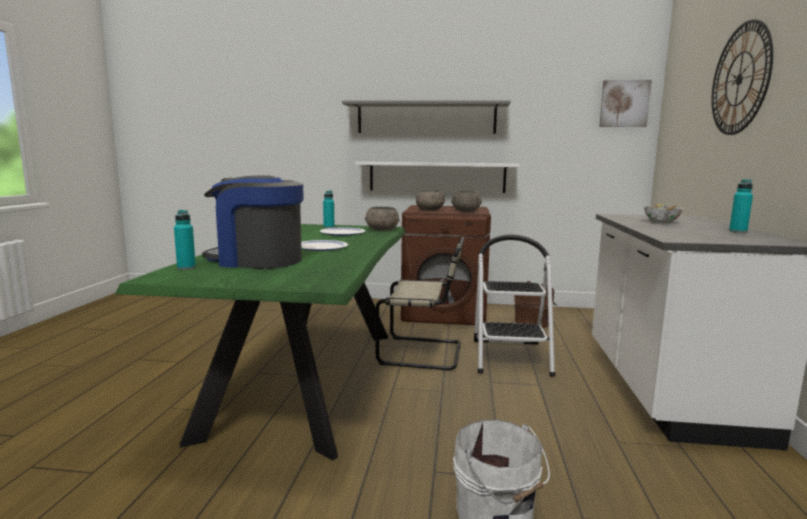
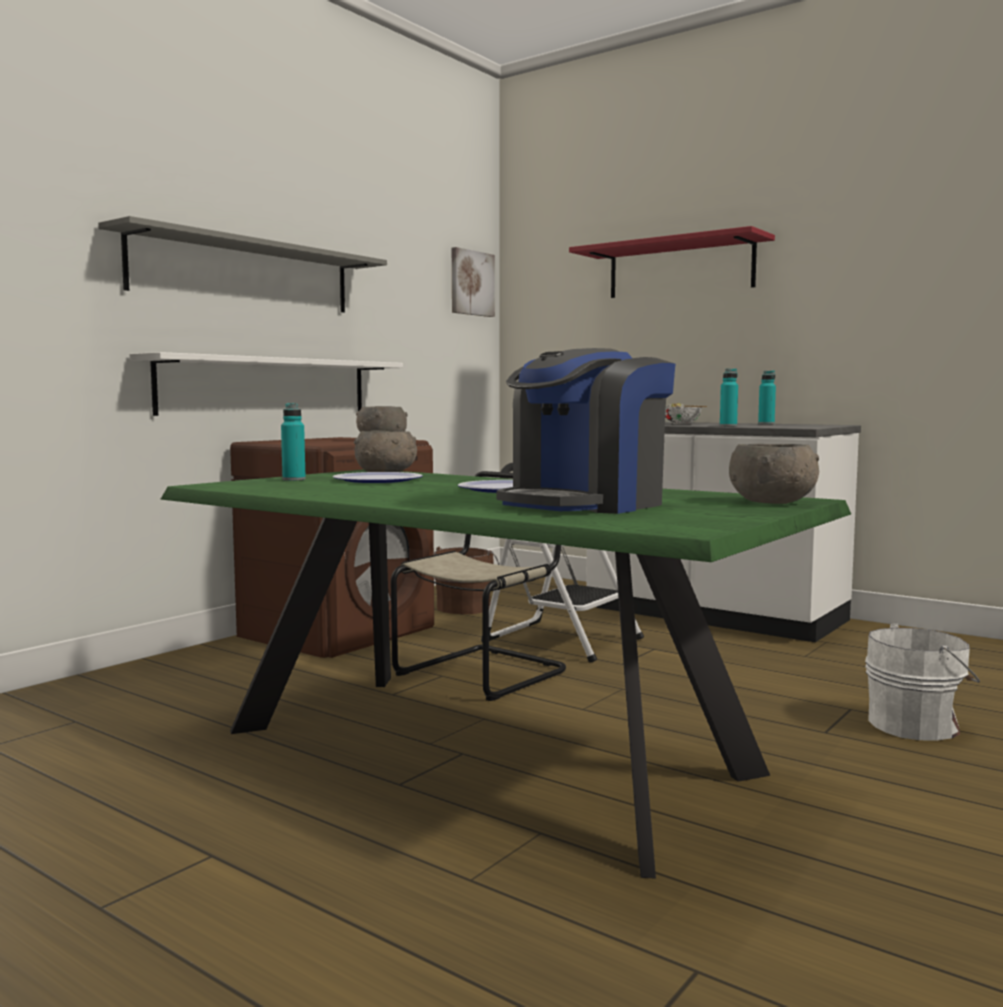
camera: 60 degrees left, 5 degrees down
(186, 268) = (611, 521): turquoise bottle -> turquoise bottle (728, 426)
(430, 210) = (334, 442): grey bowl -> grey bowl (773, 502)
(739, 79) = (680, 269): wall clock -> red shelf

